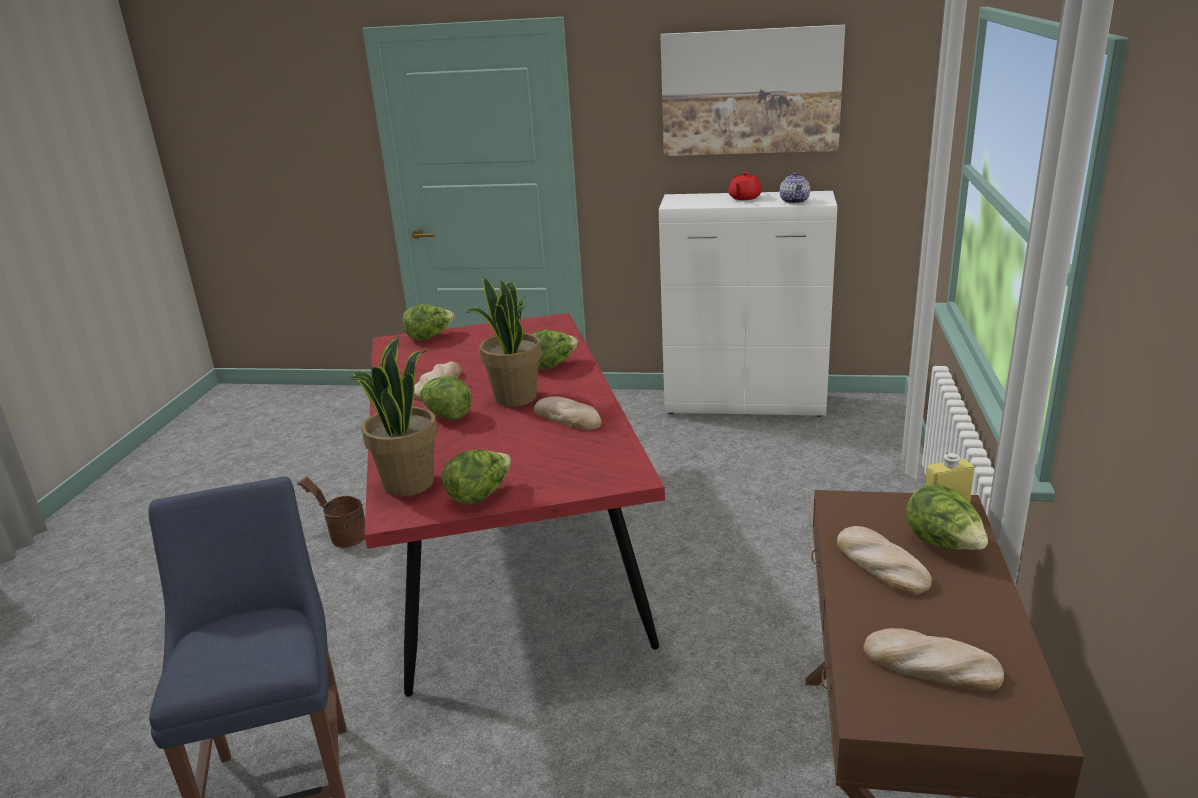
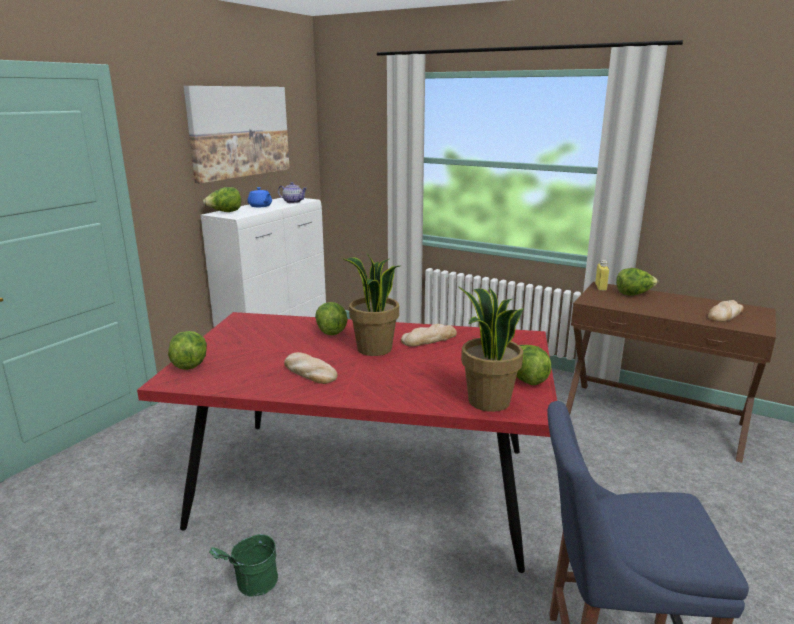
camera: 70 degrees left, 5 degrees down
(343, 537) = (251, 586): brown bucket -> green bucket
(446, 415) = (378, 375): lettuce -> lettuce (224, 212)
(744, 198) = (260, 206): red teapot -> blue teapot
(880, 565) = (647, 306): bread -> none

